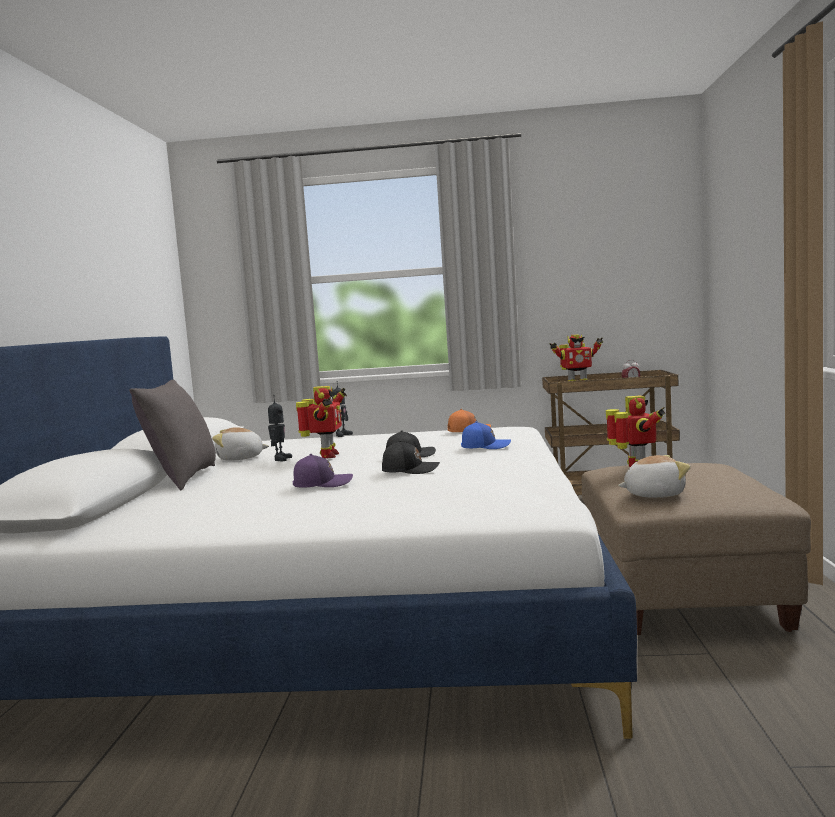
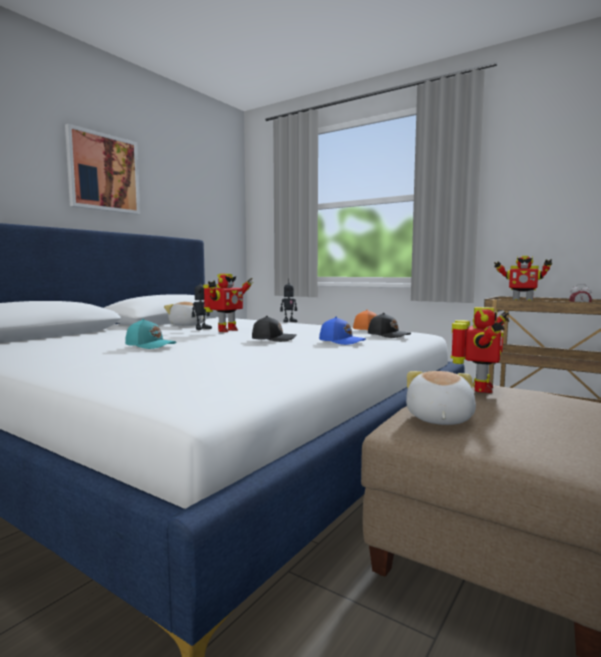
camera: 30 degrees right, 0 degrees up
(56, 252) = (103, 173): none -> picture
(181, 479) = (119, 331): grey pillow -> none
(322, 484) = (150, 345): purple cap -> turquoise cap
(410, 470) = (222, 346): black cap -> black cap (388, 335)
(653, 494) = (438, 419): plush toy -> plush toy turned 105 degrees counterclockwise

